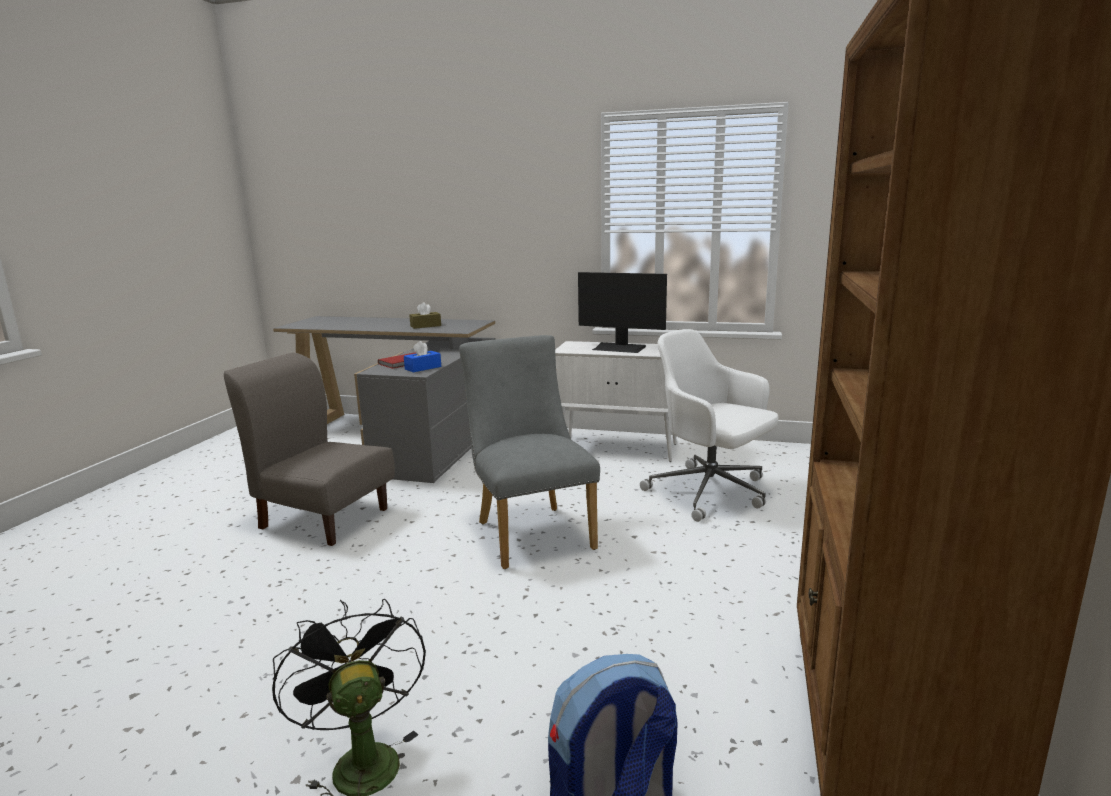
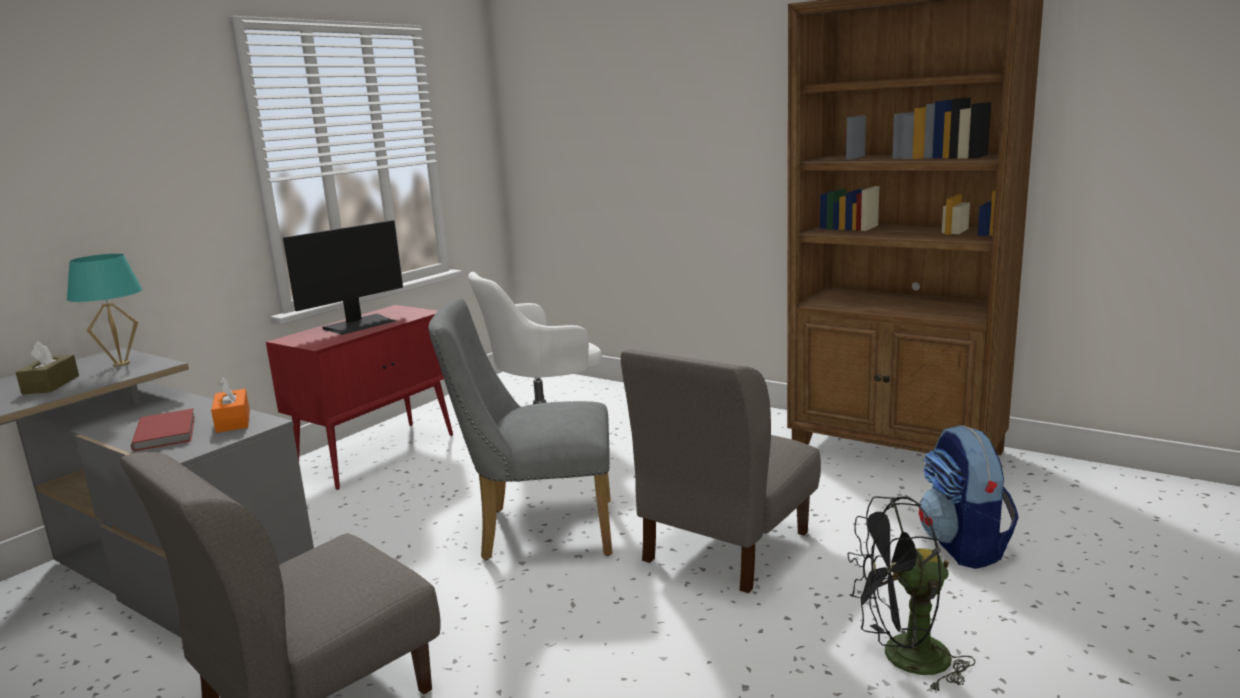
camera: 70 degrees left, 0 degrees up
(423, 368) = (233, 421): blue tissue box -> orange tissue box
(462, 326) = (121, 364): none -> turquoise table lamp
(540, 623) = (724, 546): none -> grey chair
(618, 449) = (378, 454): white cabinet -> red cabinet

